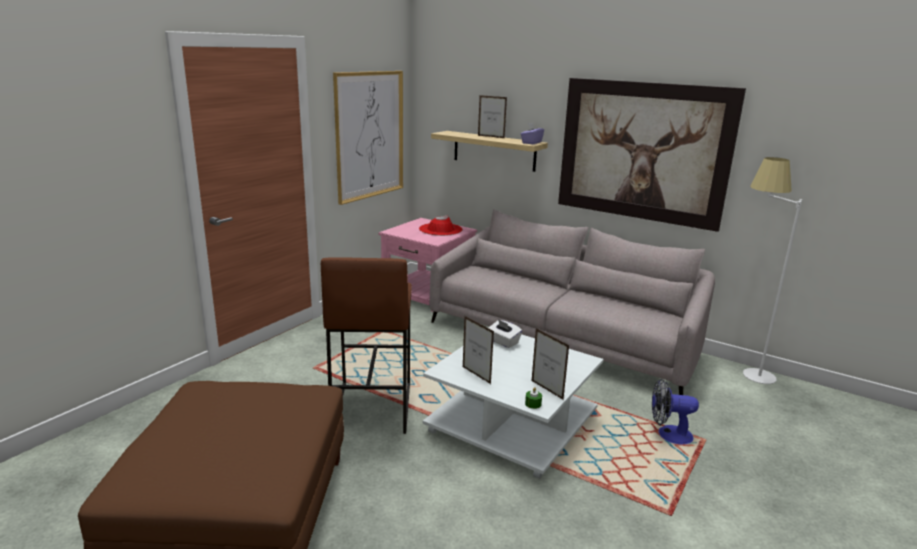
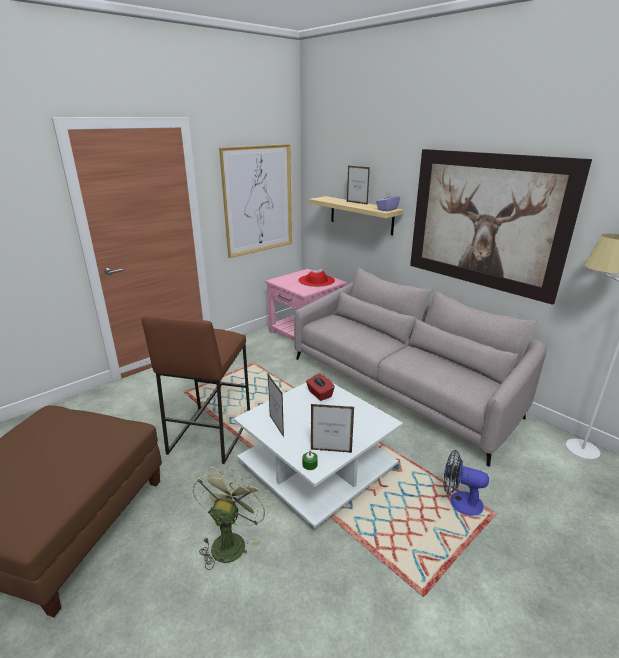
camera: 15 degrees right, 5 degrees up
(454, 502) = (230, 541): none -> green fan
(503, 342) = (319, 394): white tissue box -> red tissue box
(547, 390) = (331, 451): picture frame -> picture frame turned 120 degrees clockwise

